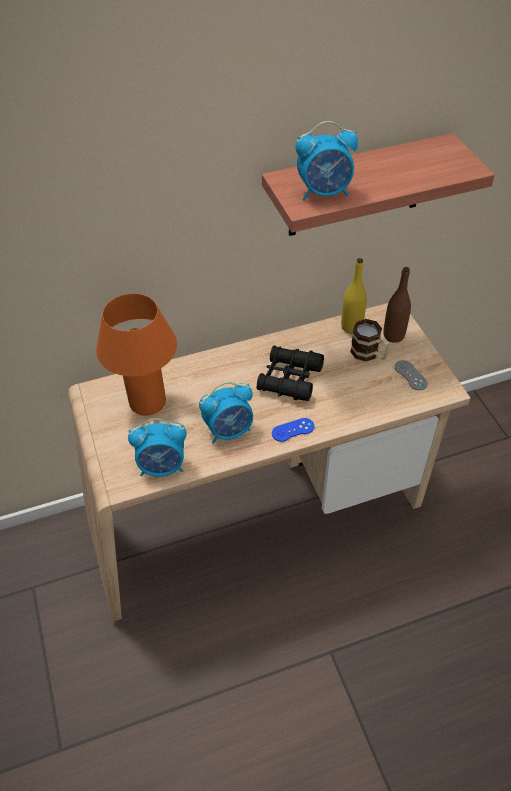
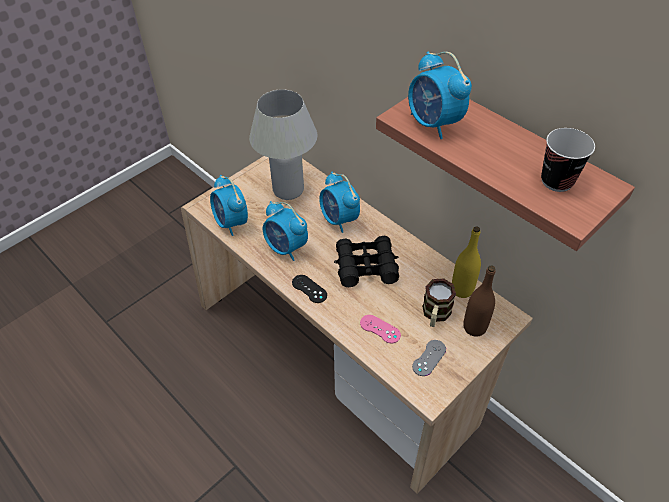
camera: 65 degrees right, 0 degrees up
(147, 402) = (288, 190): orange table lamp -> white table lamp
(218, 377) = (339, 219): none -> alarm clock
(293, 430) = (309, 289): blue game controller -> black game controller
(366, 395) = (380, 329): none -> pink game controller
(430, 161) = (557, 181): none -> cup

